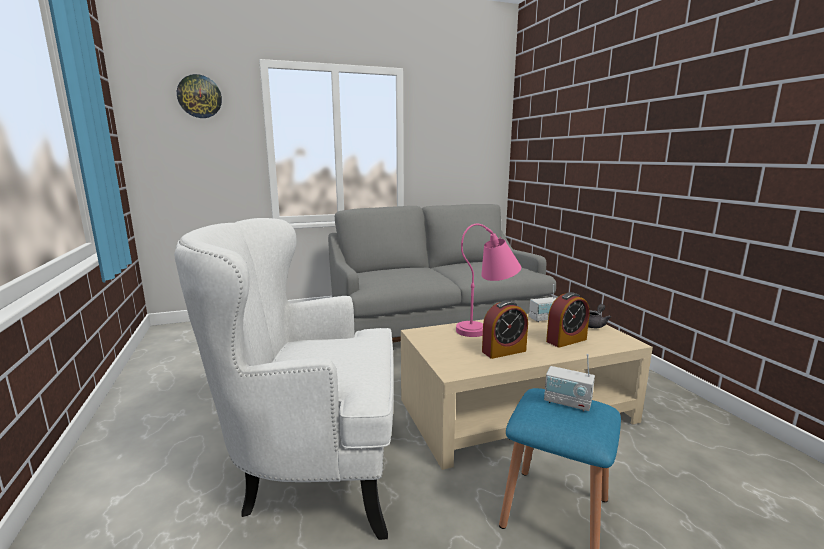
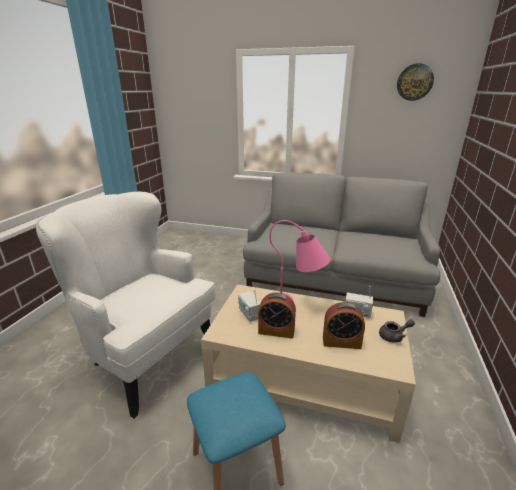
camera: 35 degrees right, 10 degrees up
(199, 96) = (197, 81): wall clock -> wall clock (414, 82)
(567, 403) = (242, 398): radio -> radio (249, 314)

